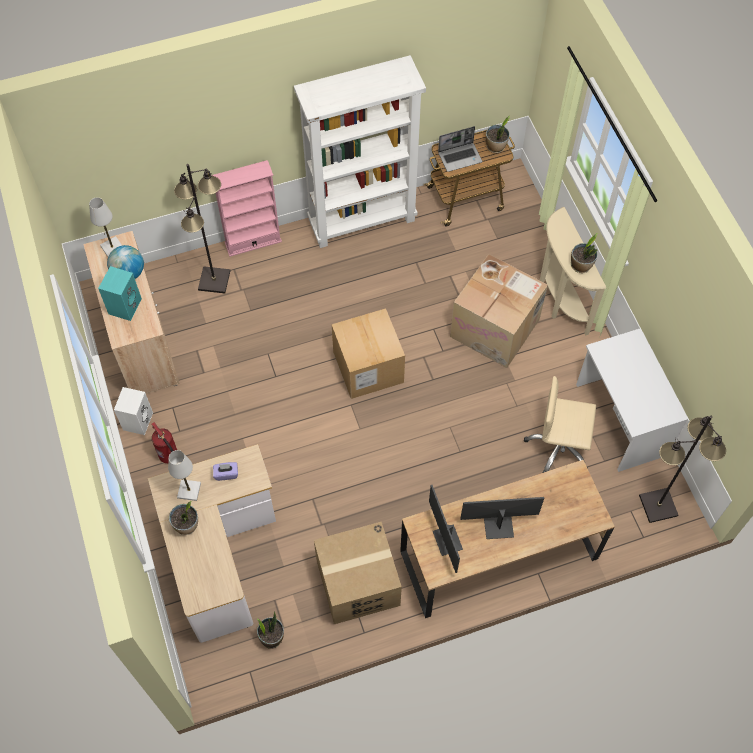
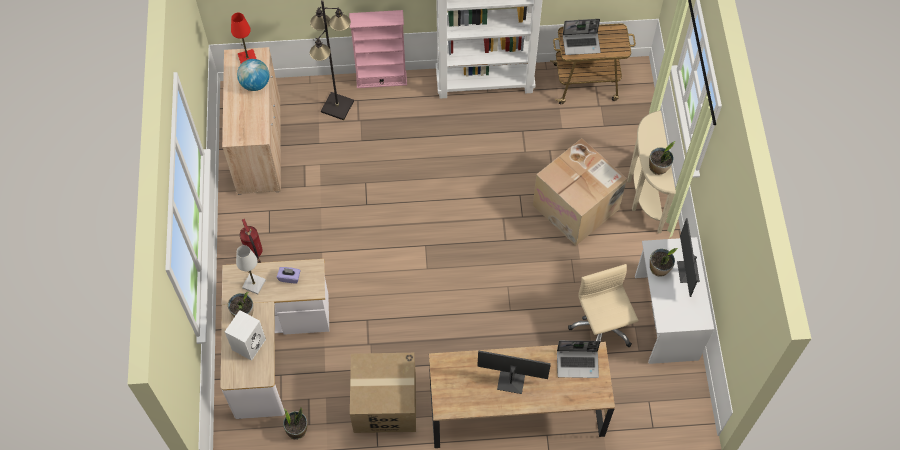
camera: 15 degrees right, 0 degrees up
(112, 248) = (247, 59): white table lamp -> red table lamp
(124, 305) = (243, 111): turquoise speaker -> none
(137, 420) = (236, 214): white speaker -> white speaker (248, 343)
(368, 367) = (450, 215): cardboard box -> none
(446, 540) = (461, 382): monitor -> monitor (687, 271)
(496, 147) = (617, 41): potted plant -> potted plant (659, 269)
(559, 446) = (601, 328): beige office chair -> beige office chair turned 45 degrees clockwise
(562, 490) = (578, 364): none -> laptop
(658, 506) = (675, 403): black floor lamp -> none

